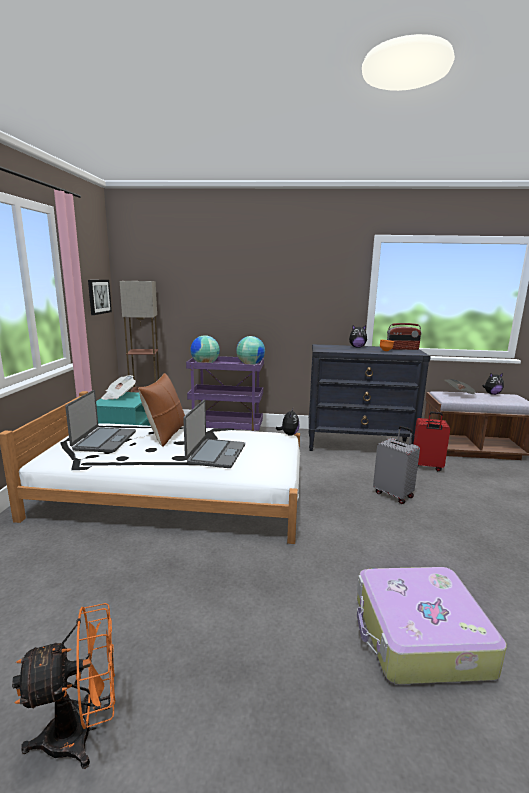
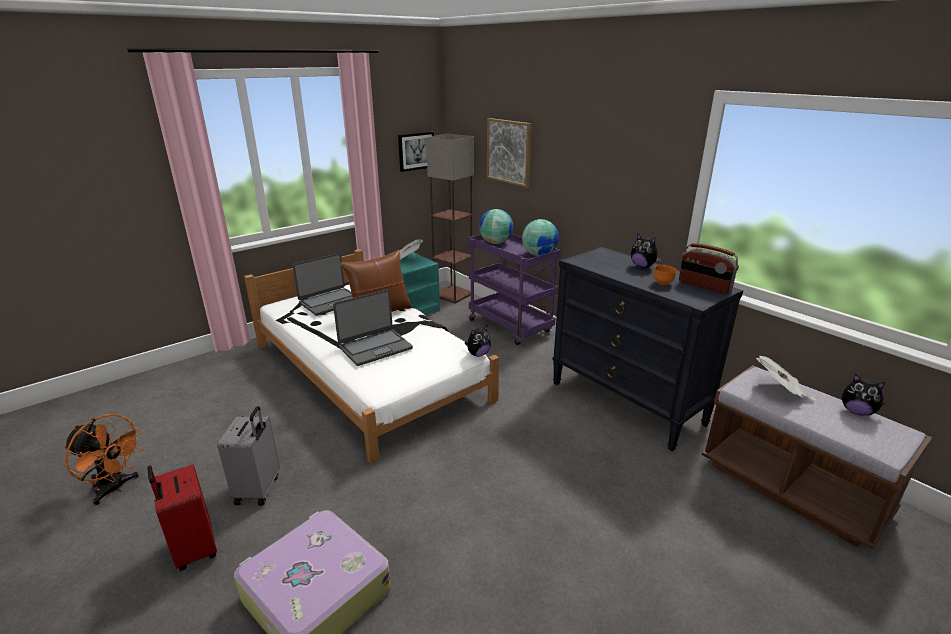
camera: 45 degrees right, 10 degrees up
(200, 290) = (509, 152): none -> picture
(393, 494) = (546, 477): grey suitcase -> grey suitcase (259, 489)
(426, 466) = (660, 471): red suitcase -> red suitcase (194, 550)

